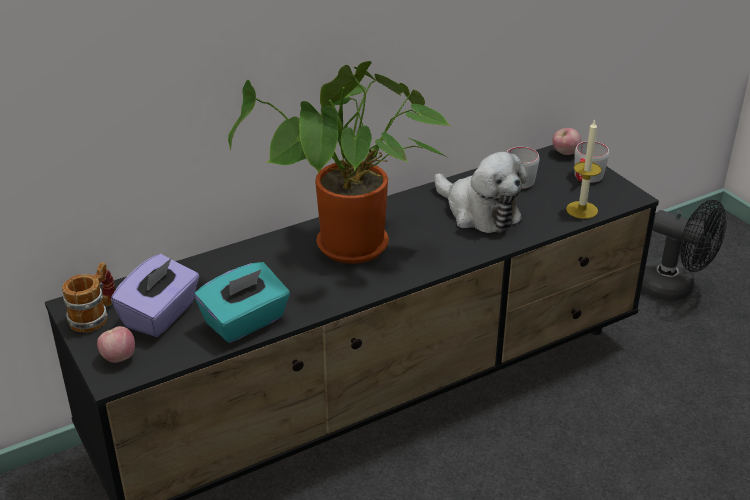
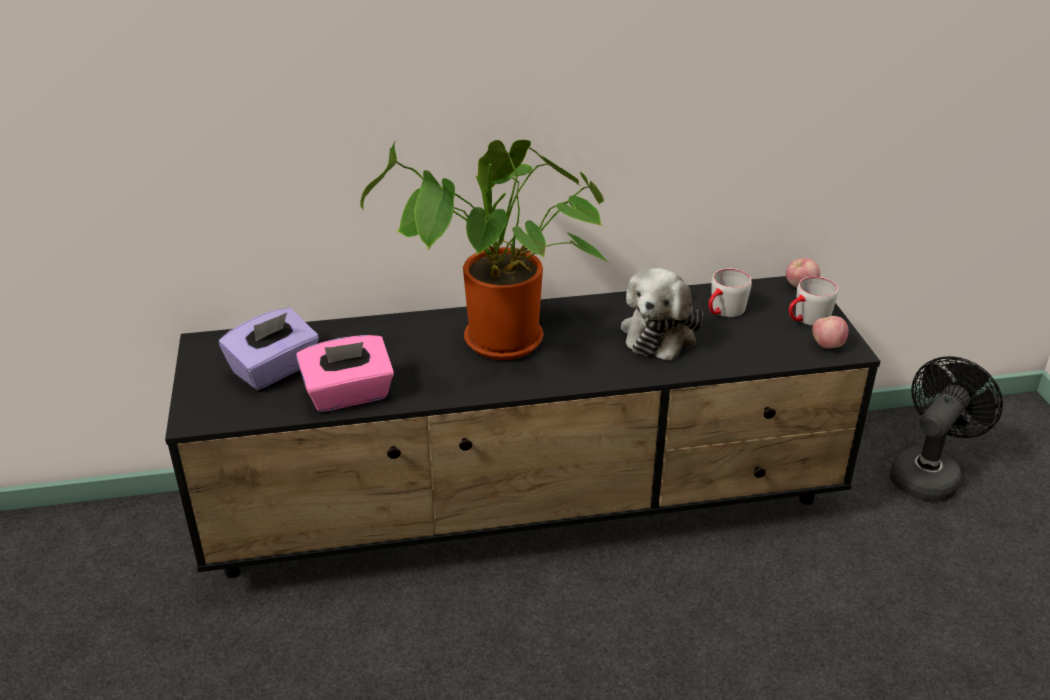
camera: 20 degrees right, 0 degrees up
(94, 316) = (215, 357): mug -> none
(118, 357) = (210, 402): apple -> apple (827, 345)
(245, 322) = (349, 395): turquoise tissue box -> pink tissue box
(479, 212) = (661, 332): plush toy -> plush toy turned 45 degrees clockwise
(582, 210) = (780, 353): candle -> none
(674, 288) = (928, 473): black fan -> black fan turned 105 degrees counterclockwise

